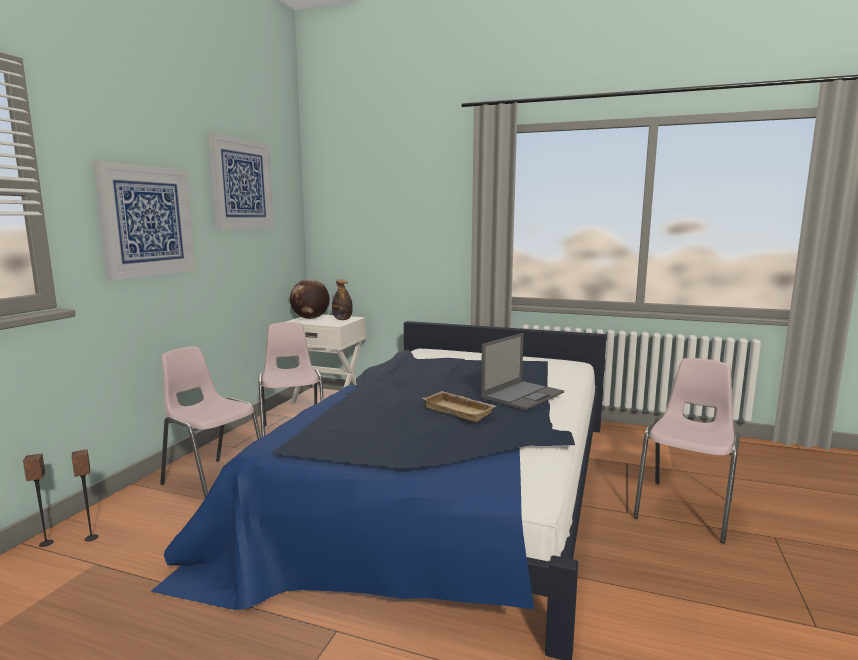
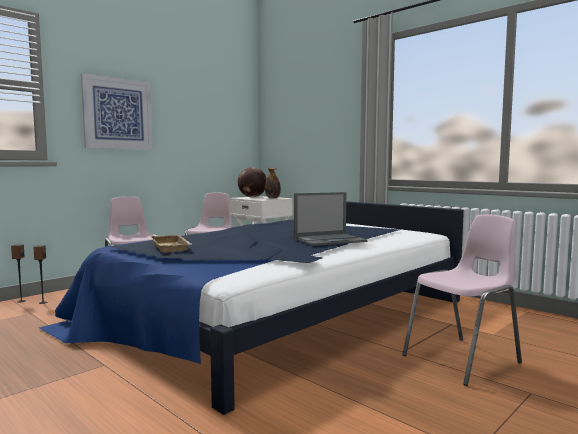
camera: 25 degrees right, 5 degrees down
(242, 184) = (198, 95): picture -> none
(460, 410) = (261, 241): beige tray -> beige tray (172, 247)

